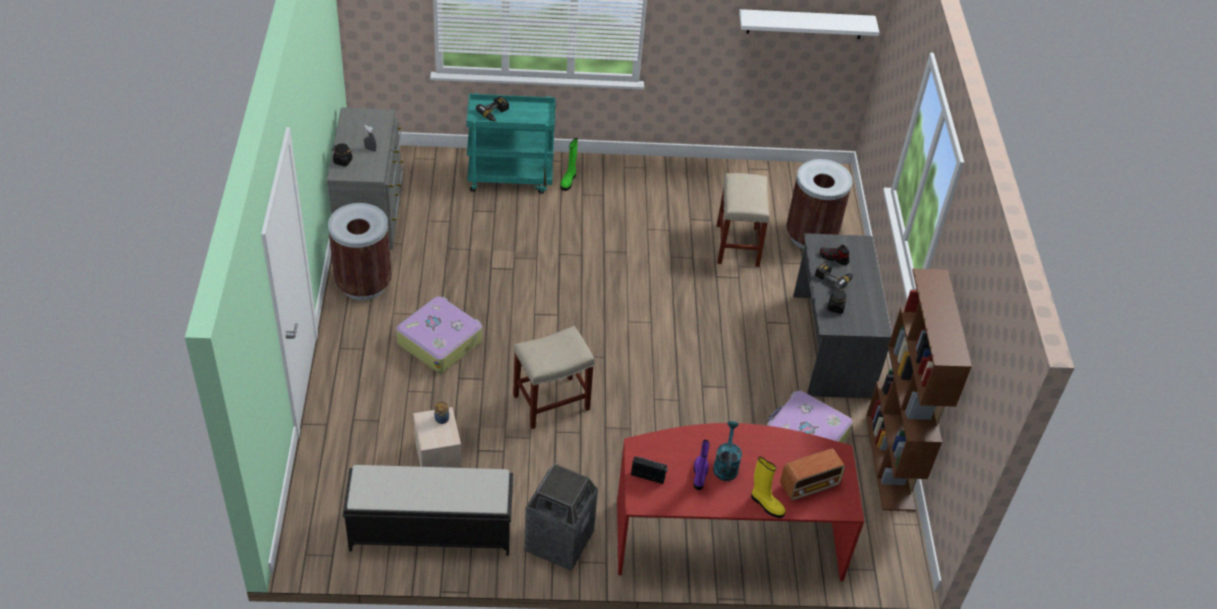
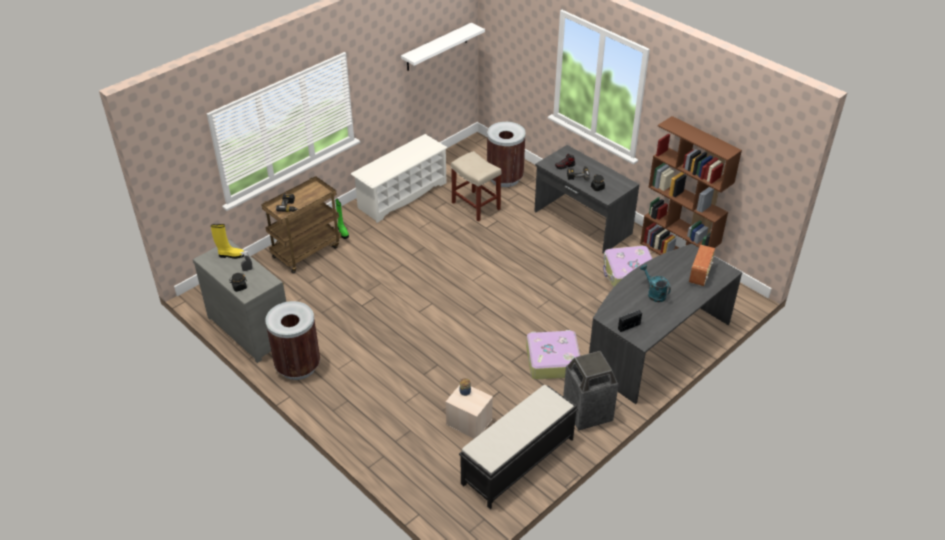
camera: 40 degrees left, 5 degrees down
(440, 341) = (386, 363): suitcase -> suitcase (552, 360)
(511, 177) = (307, 251): turquoise cart -> brown cart
(552, 402) = (489, 348): beige stool -> none
(675, 182) = (402, 195): none -> white shoe rack
(699, 475) = (650, 307): purple boot -> none
(727, 534) = (656, 344): red desk -> grey desk
(766, 504) = (695, 297): yellow boot -> yellow boot (231, 255)

